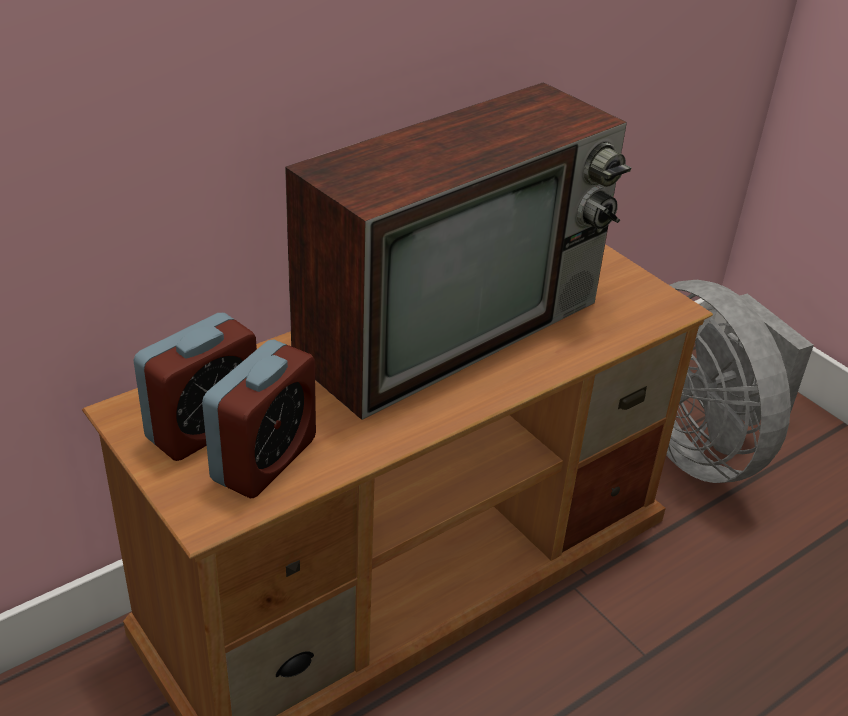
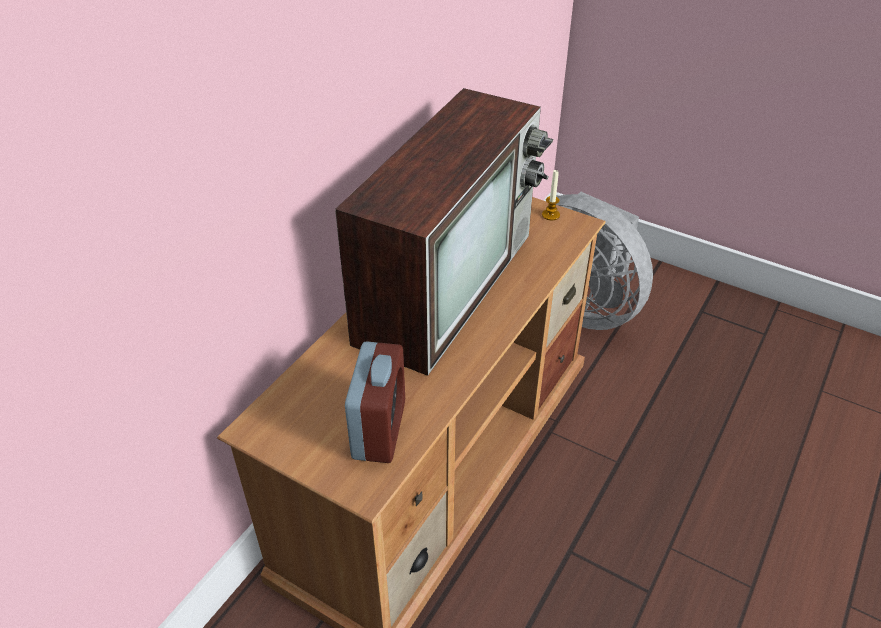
camera: 20 degrees left, 5 degrees up
(203, 427) = (319, 420): alarm clock -> none
(640, 287) = (550, 215): none -> candle

